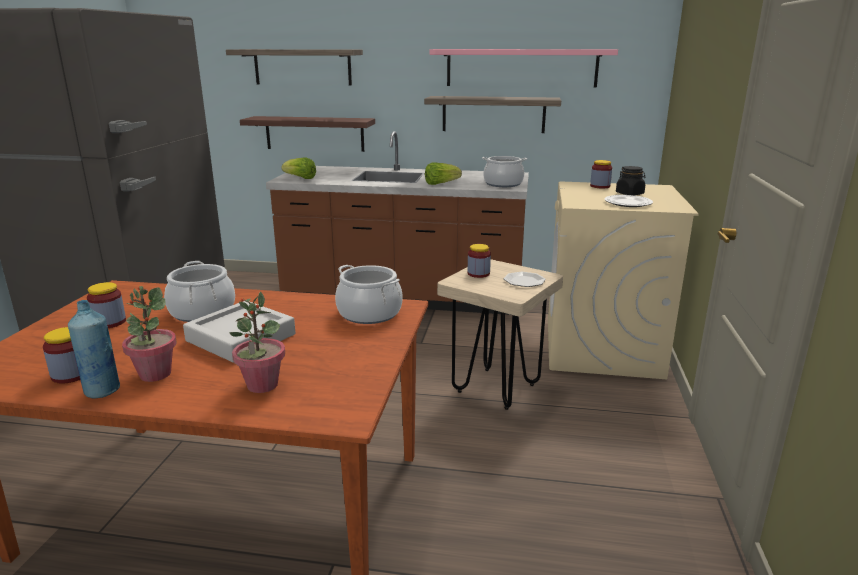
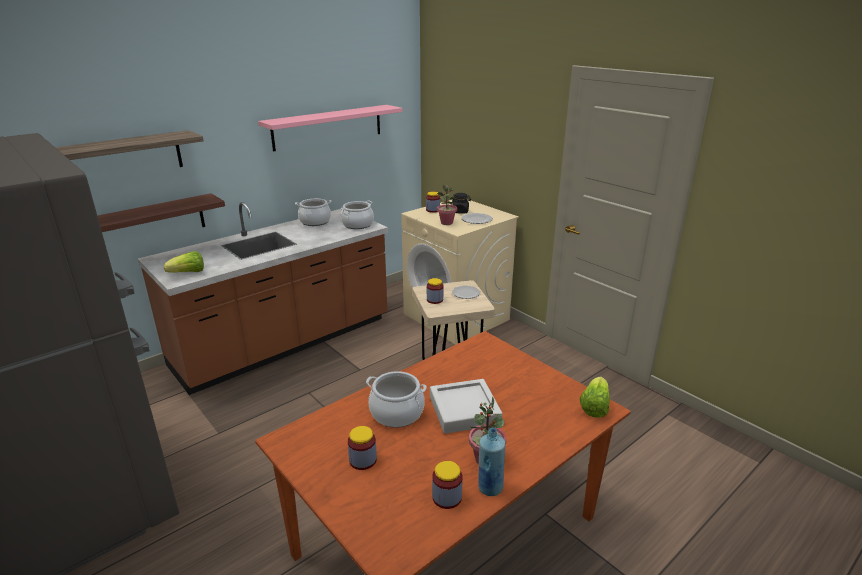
camera: 50 degrees left, 5 degrees up
(262, 385) = (543, 423): potted plant -> potted plant (446, 223)
(369, 313) = (481, 355): cooking pot -> cooking pot (315, 222)
(440, 184) = (318, 239): lettuce -> lettuce (594, 407)
(493, 114) = (312, 168): shelf -> none

